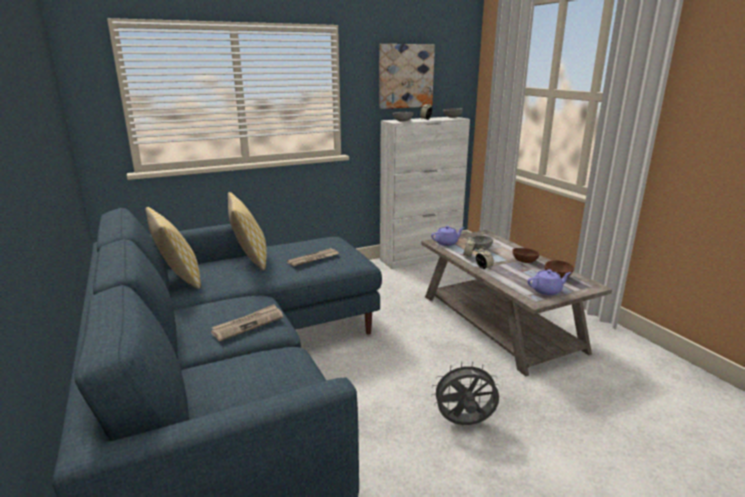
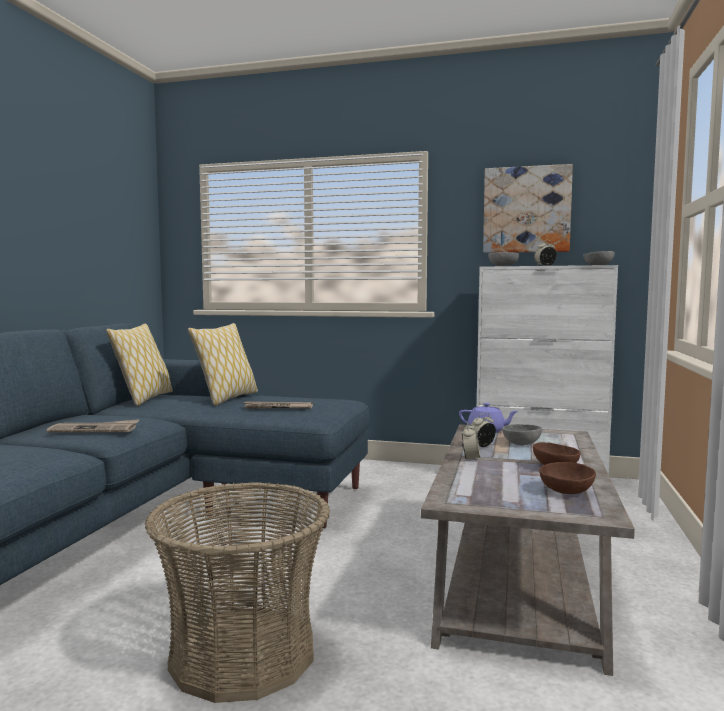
camera: 40 degrees right, 15 degrees down
(464, 424) = (242, 654): grey fan -> basket
(547, 291) = (500, 499): purple teapot -> none

